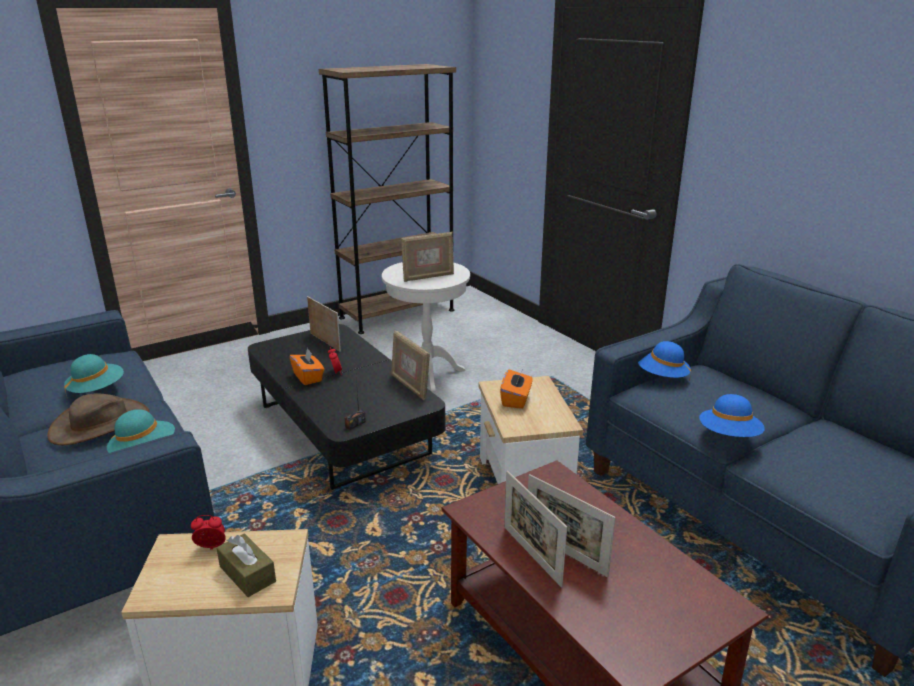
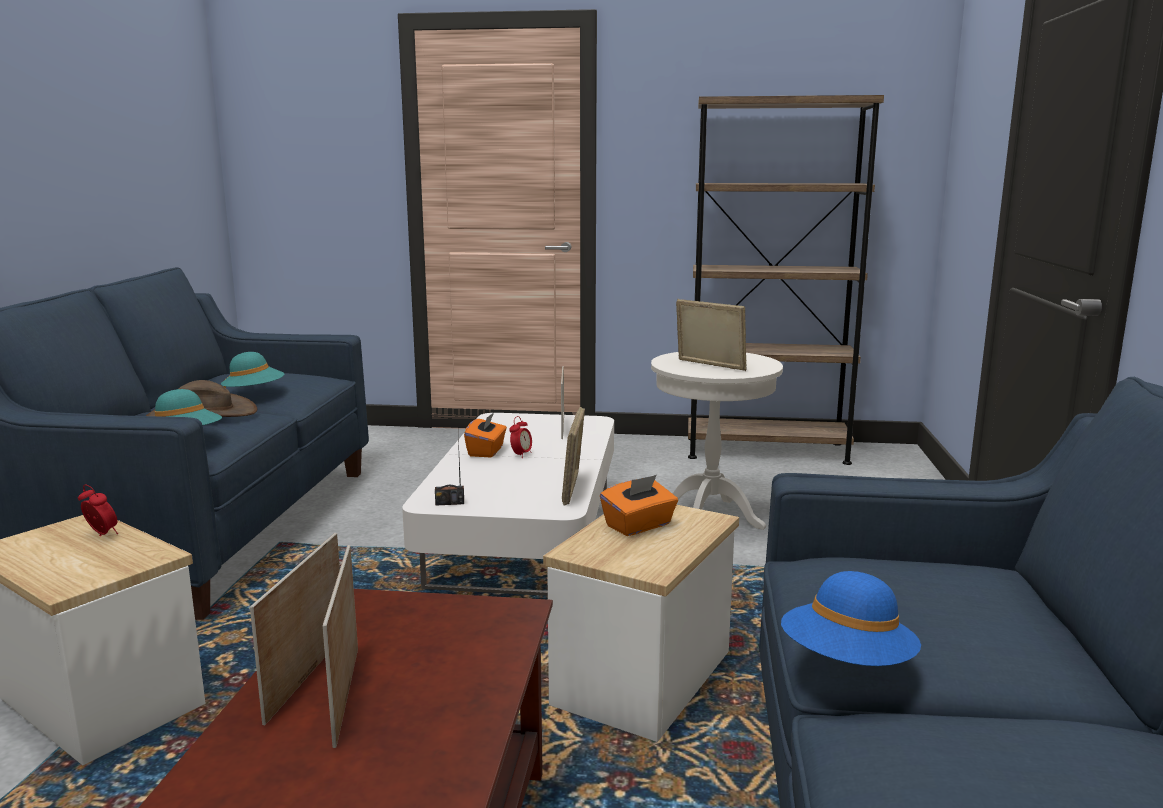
camera: 40 degrees right, 10 degrees down
(247, 574) = (77, 565): brown tissue box -> none
(343, 430) = (525, 540): black coffee table -> white coffee table
(428, 277) = (709, 366): picture frame -> picture frame turned 150 degrees counterclockwise
(662, 376) = (886, 555): blue hat -> none

